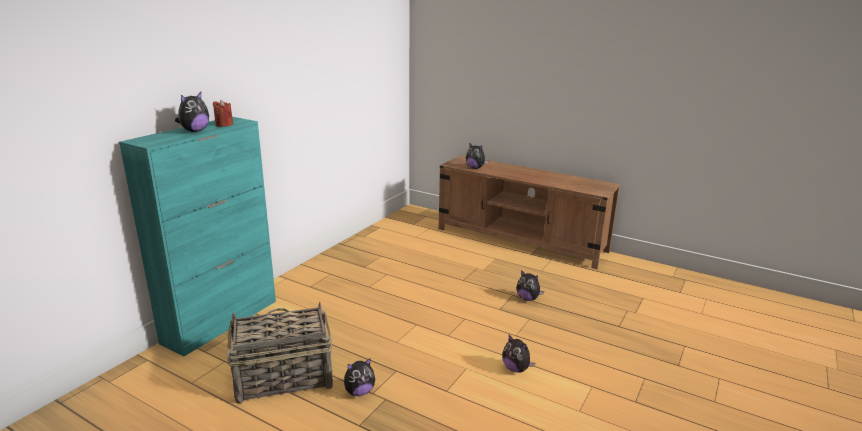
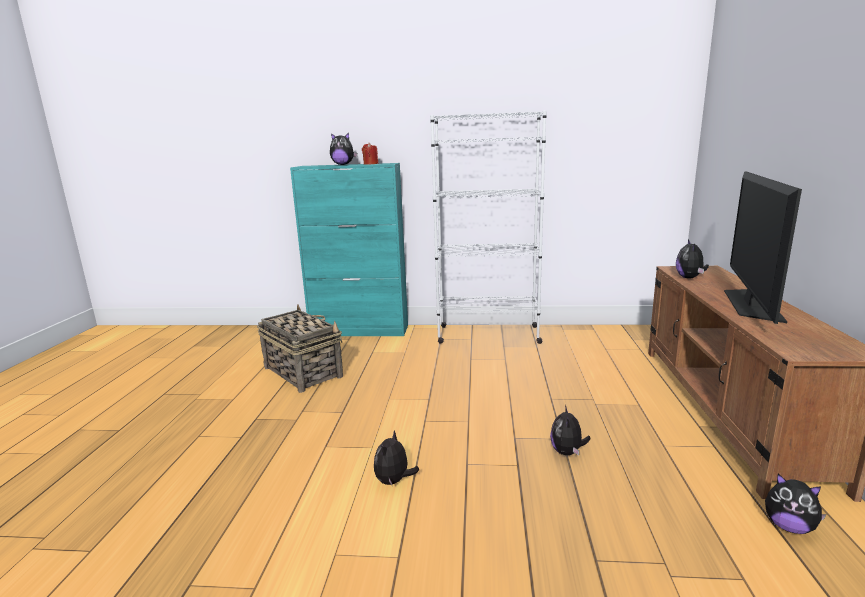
camera: 65 degrees right, 5 degrees down
(332, 264) = (488, 334): none -> white bookcase
(359, 392) = (301, 405): plush toy -> plush toy (789, 526)
(533, 175) = (751, 304): none -> television

